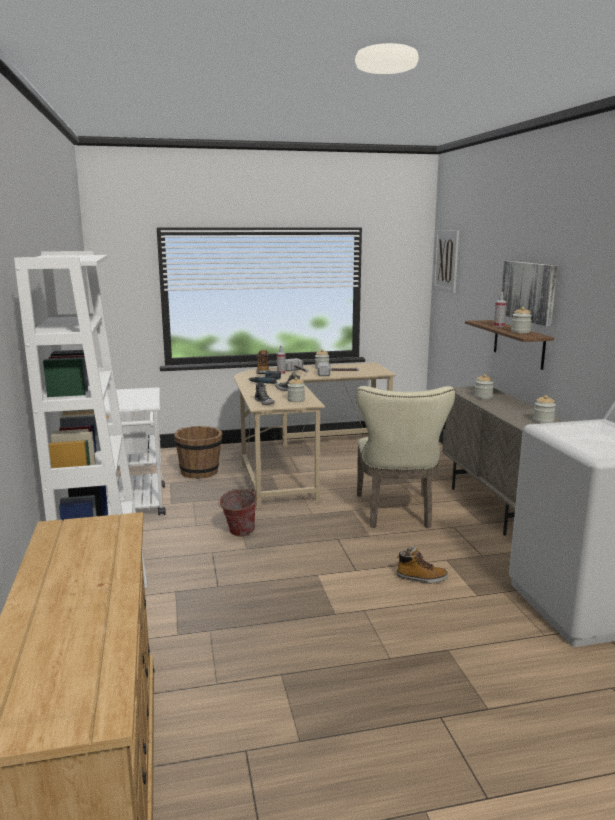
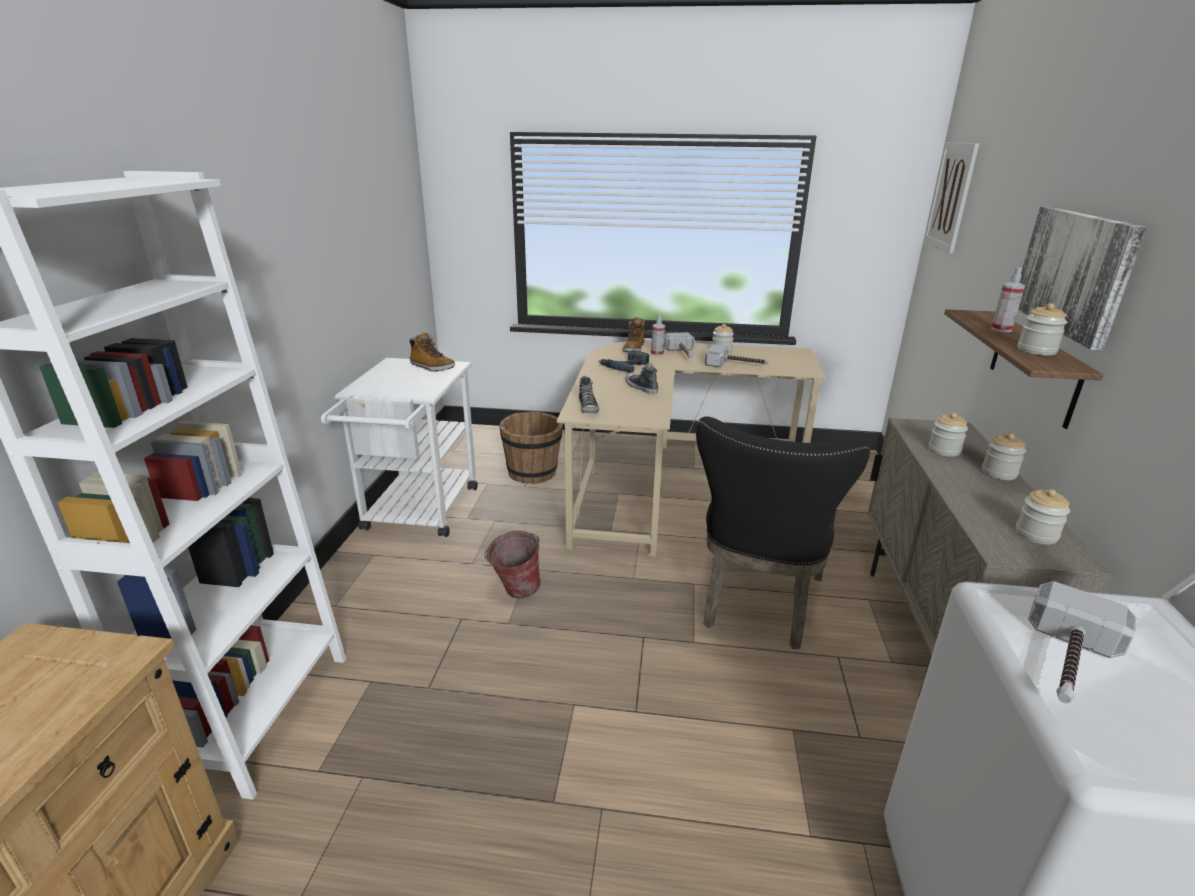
camera: 20 degrees right, 10 degrees up
(296, 400) = (636, 409): jar -> jar (999, 473)
(396, 513) = (758, 605): beige chair -> black chair
(421, 578) = (730, 761): boot -> boot (432, 367)
(577, 438) = (1067, 664): none -> hammer

